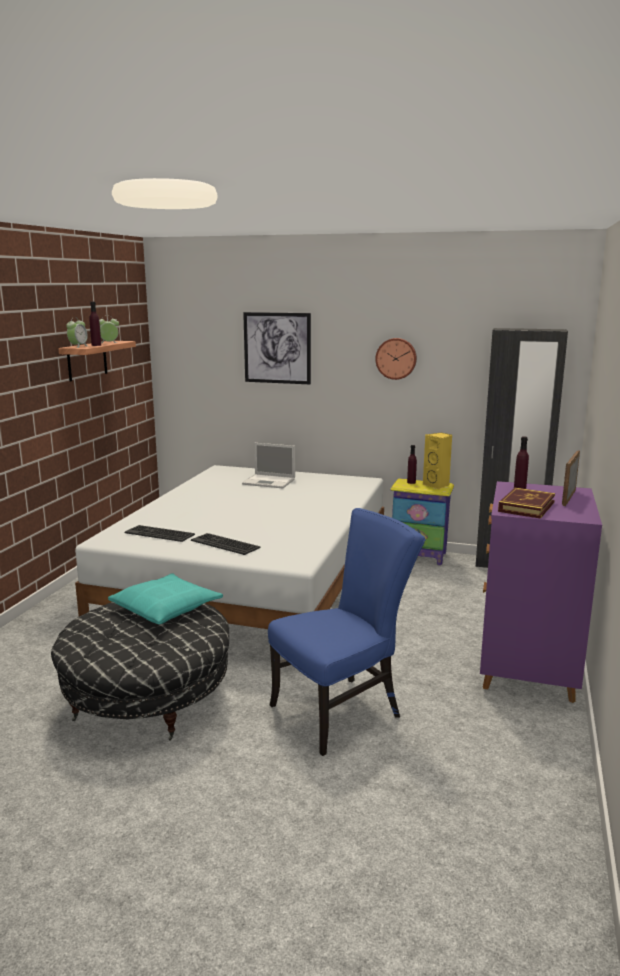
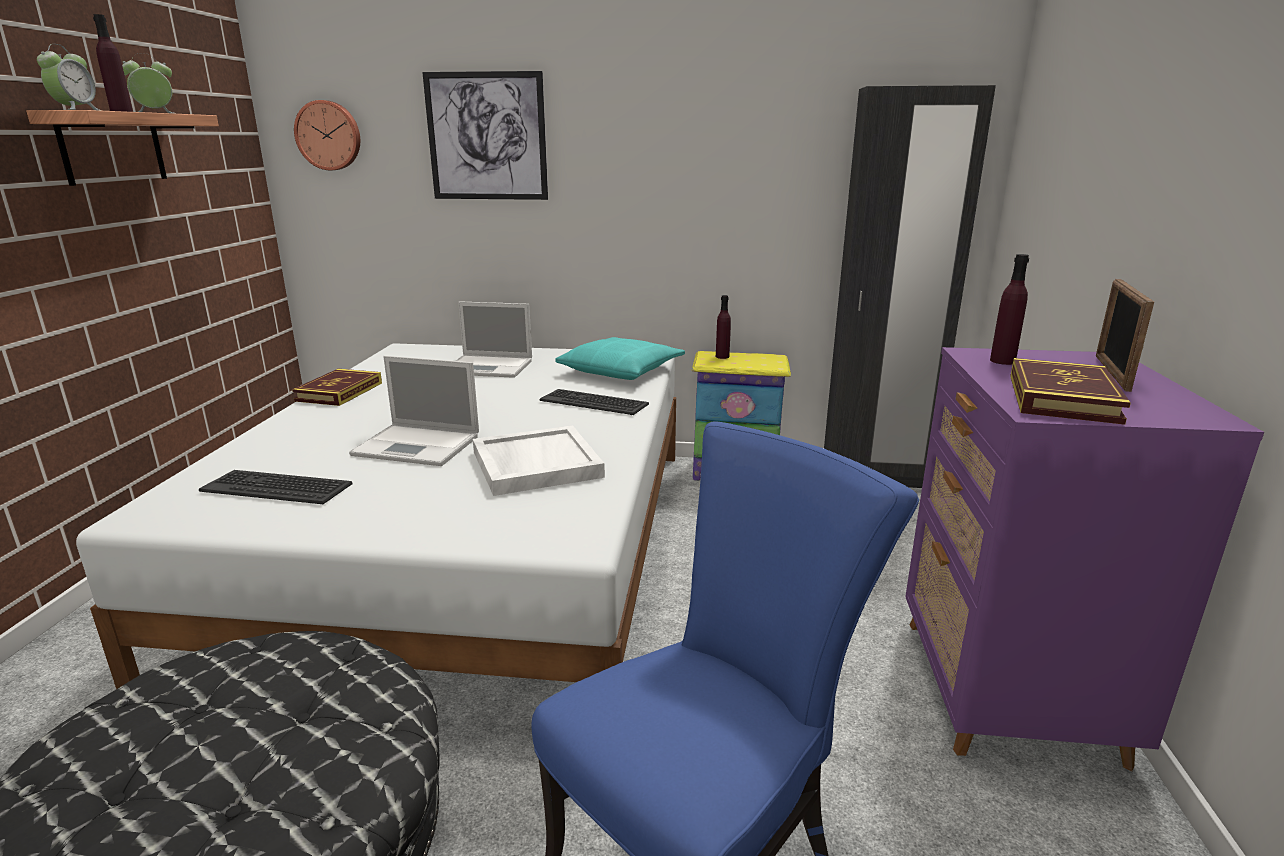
camera: 10 degrees left, 5 degrees up
(166, 608) = (283, 680): turquoise pillow -> turquoise pillow (621, 370)
(185, 491) = (339, 392): none -> book
(225, 544) = (417, 503): keyboard -> keyboard (594, 402)
(227, 520) = (419, 445): none -> laptop
(285, 531) = (535, 464): none -> white tray
(396, 358) = (692, 149): wall clock -> wall clock (329, 135)
(437, 485) = (765, 359): yellow speaker -> none

